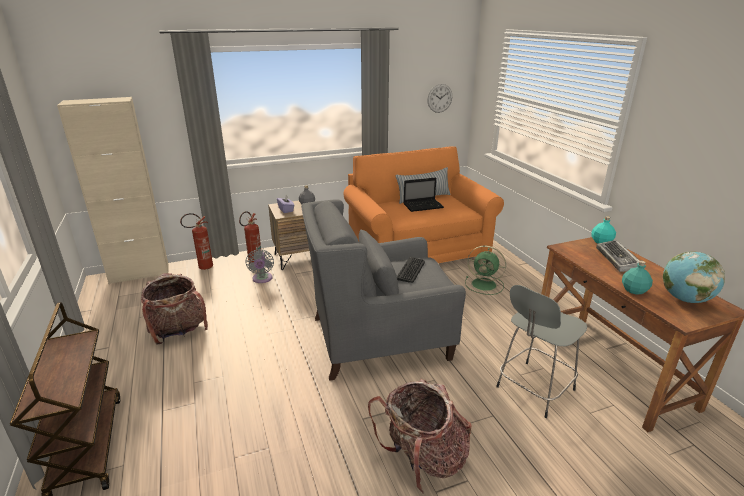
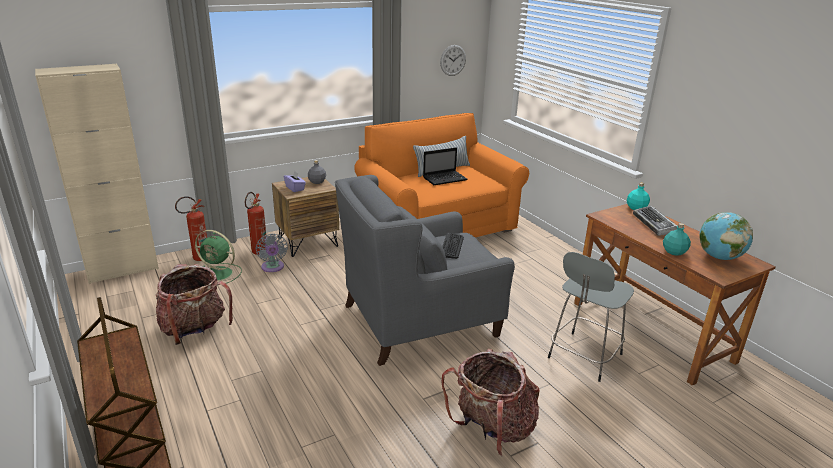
camera: 10 degrees left, 0 degrees up
(485, 285) = (516, 260): green fan -> green fan (219, 274)

